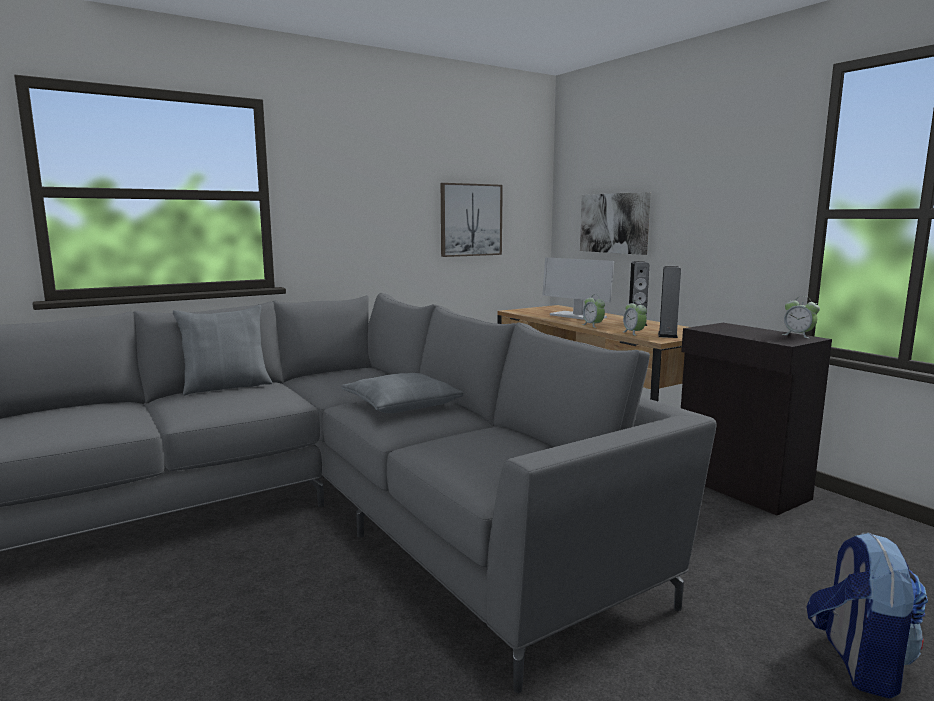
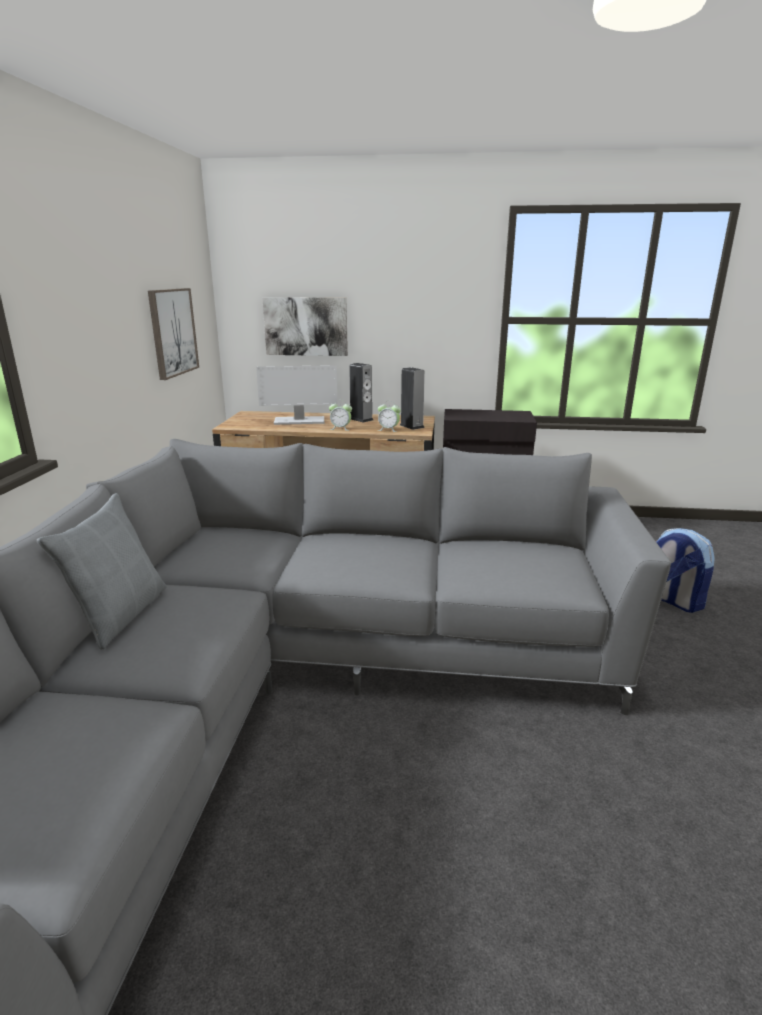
camera: 50 degrees left, 10 degrees up
(401, 404) = (350, 553): grey pillow -> none
(798, 335) = (511, 412): alarm clock -> none

